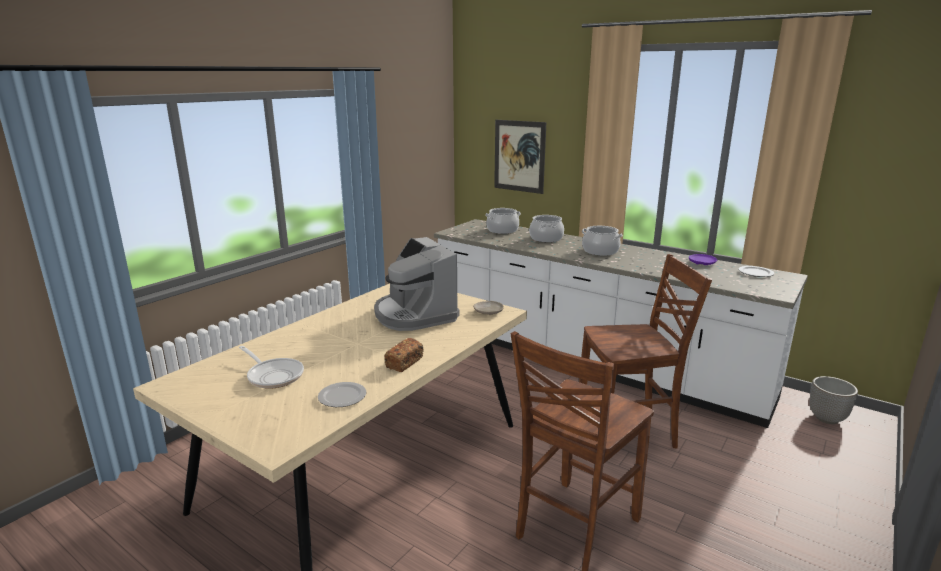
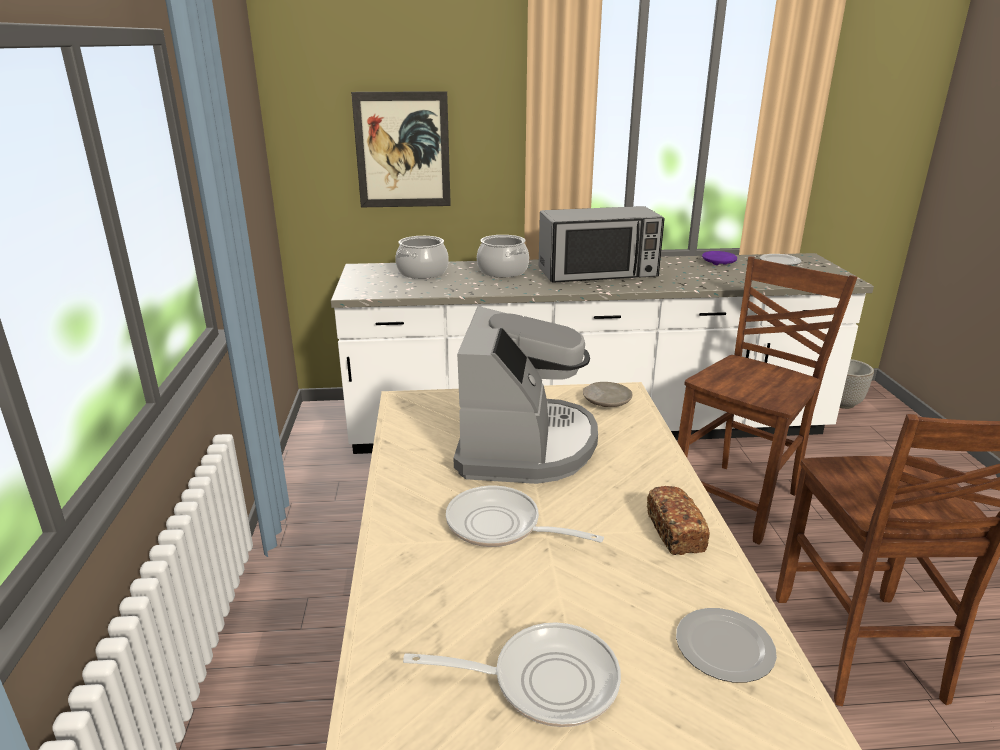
camera: 40 degrees left, 5 degrees up
(348, 334) = (500, 526): none -> frying pan
(414, 314) = (524, 445): coffee machine -> coffee machine turned 105 degrees counterclockwise
(600, 251) = (598, 273): cooking pot -> microwave

